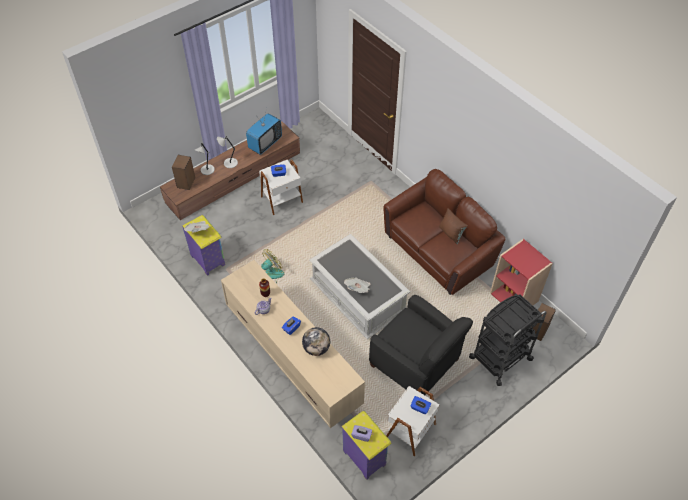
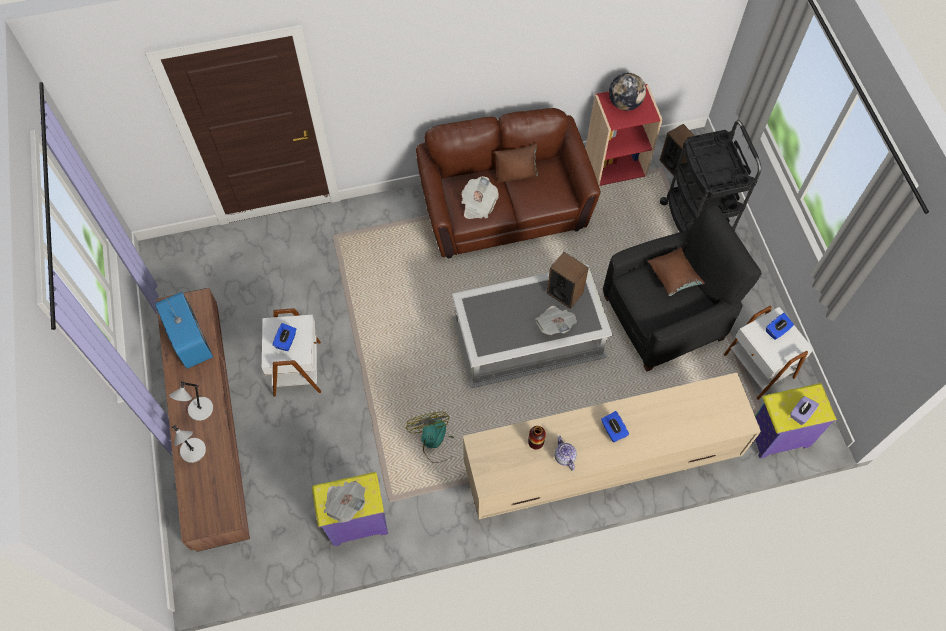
camera: 65 degrees left, 10 degrees up
(186, 182) = (200, 494): speaker -> speaker (564, 292)
(316, 348) = (661, 411): globe -> globe (624, 103)
(417, 223) = (478, 205): none -> newspaper
(424, 336) = (673, 277): none -> brown pillow

